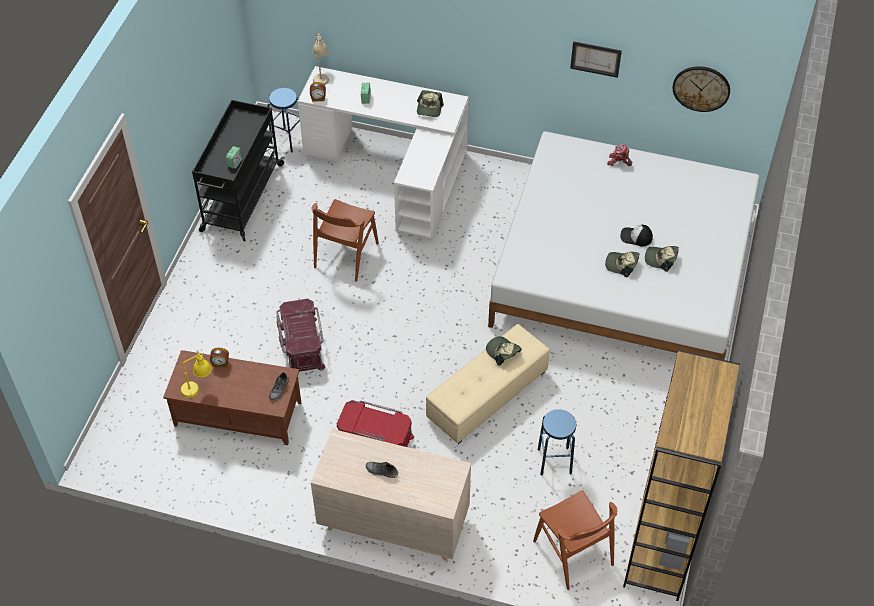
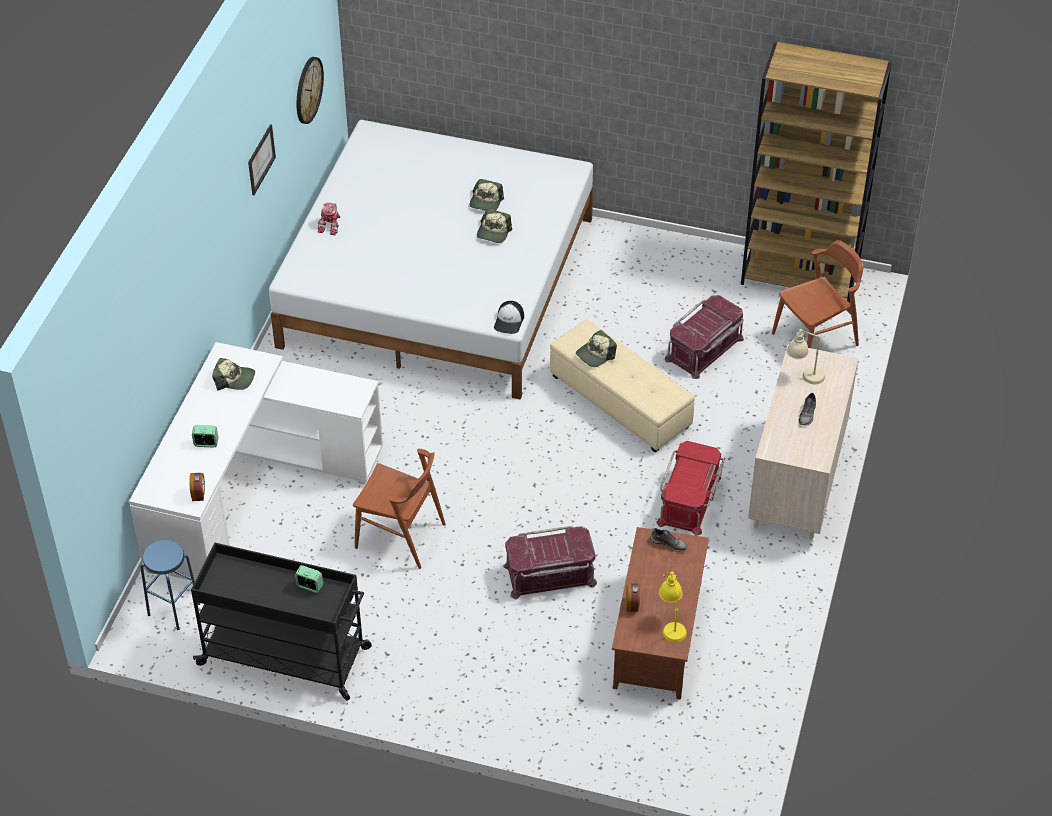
camera: 90 degrees left, 5 degrees down
(321, 75) = (150, 493): beige table lamp -> beige table lamp (803, 376)
(554, 461) = (705, 349): blue stool -> red storage box
(636, 237) = (452, 218): cap -> cap (509, 321)

